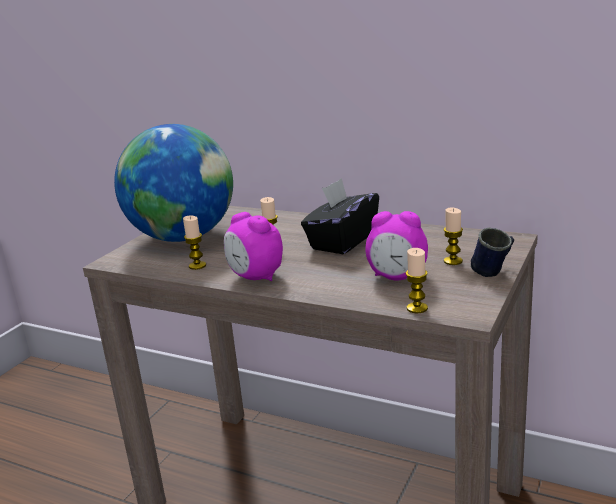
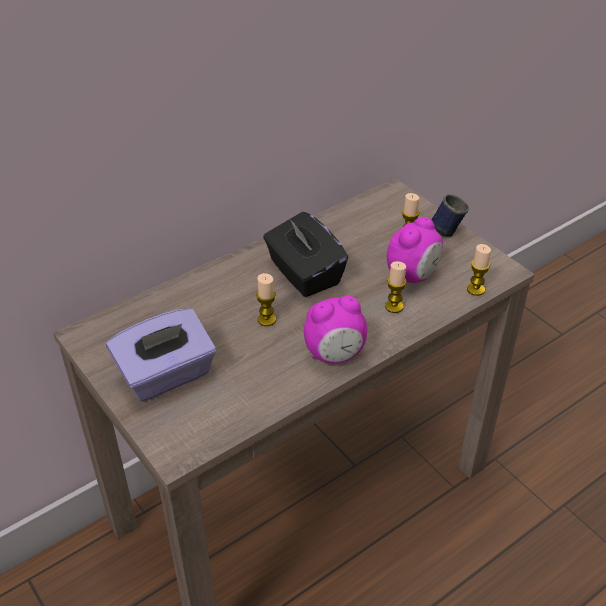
camera: 65 degrees left, 20 degrees up
(183, 237) = (166, 375): globe -> purple tissue box
(197, 266) = (265, 386): candle -> candle (394, 306)

